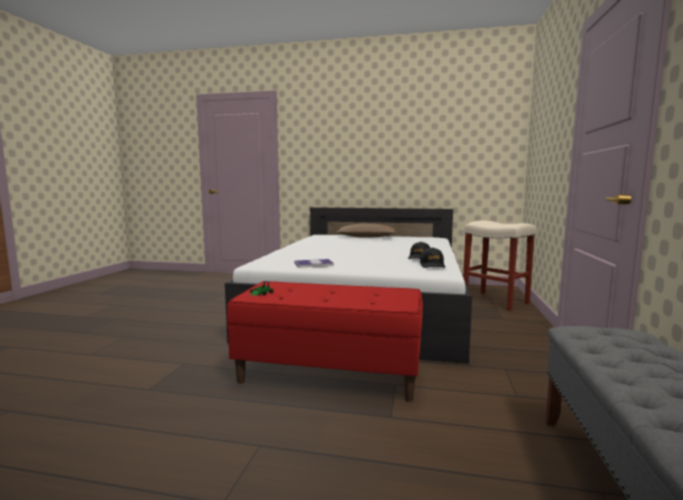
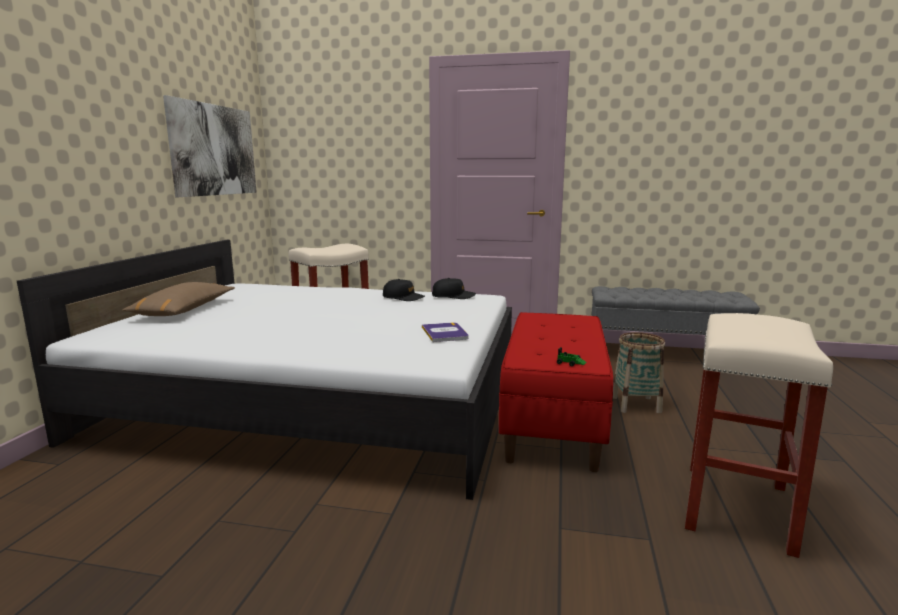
camera: 90 degrees left, 5 degrees up
(145, 437) = (738, 508): none -> beige stool
(374, 427) = (636, 404): none -> basket
(456, 149) = (214, 150): none -> picture

